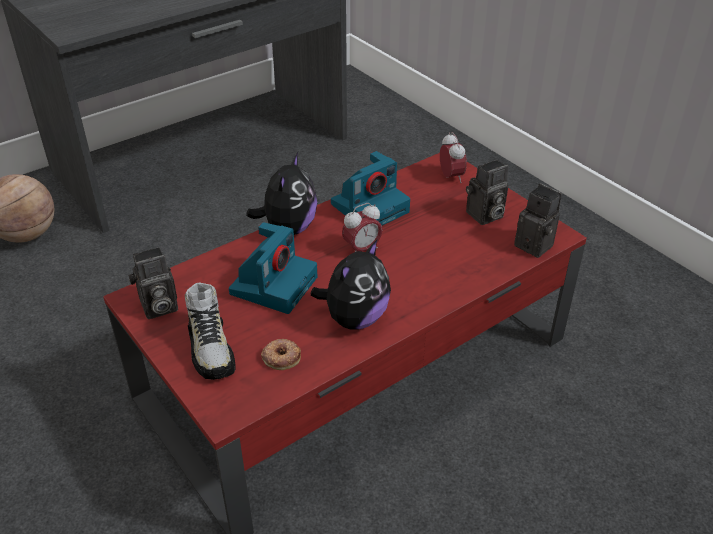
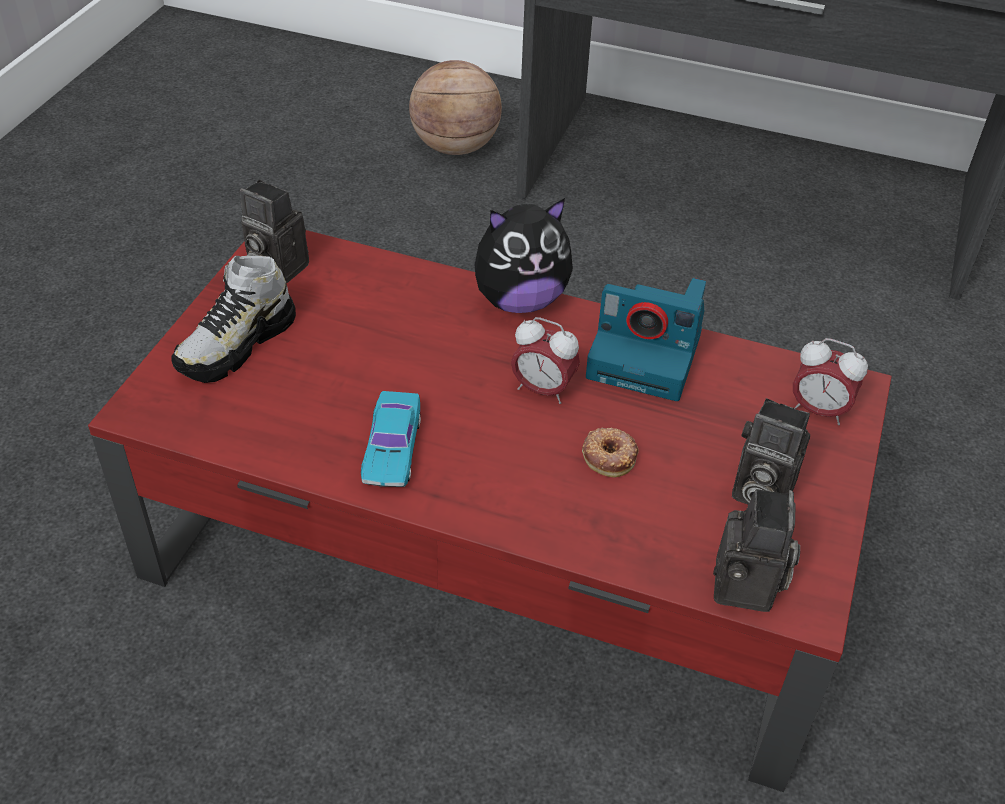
camera: 55 degrees right, 5 degrees up
(274, 284) = (396, 341): camera -> none
(281, 357) = (266, 412): donut -> donut (609, 455)
(355, 318) = (392, 447): plush toy -> turquoise toy car
(451, 177) = (818, 411): alarm clock -> alarm clock turned 75 degrees clockwise

